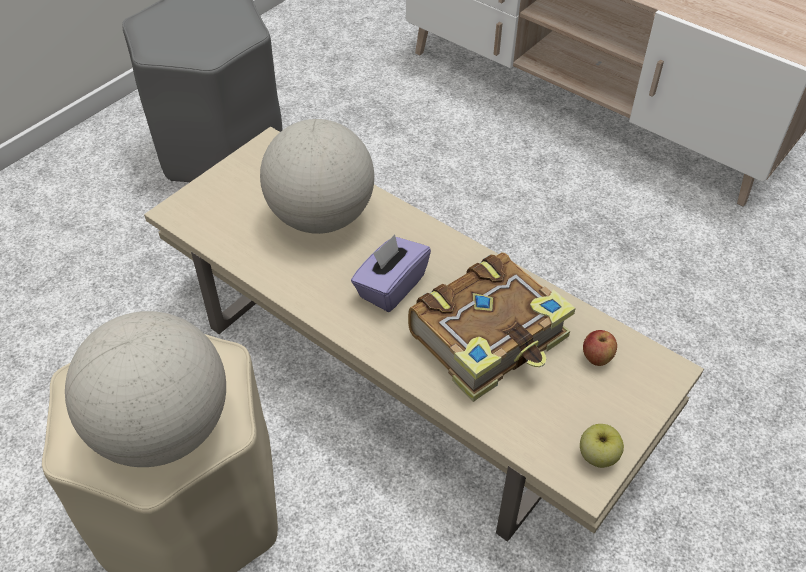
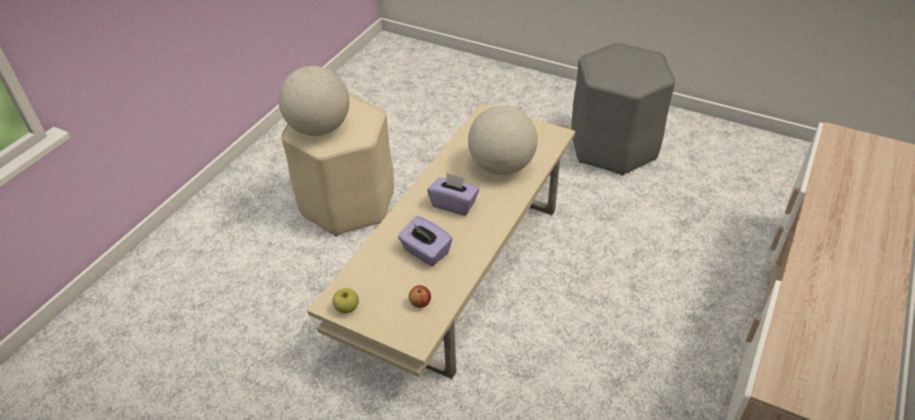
camera: 80 degrees right, 5 degrees down
(490, 337) = (425, 252): book -> purple tissue box

